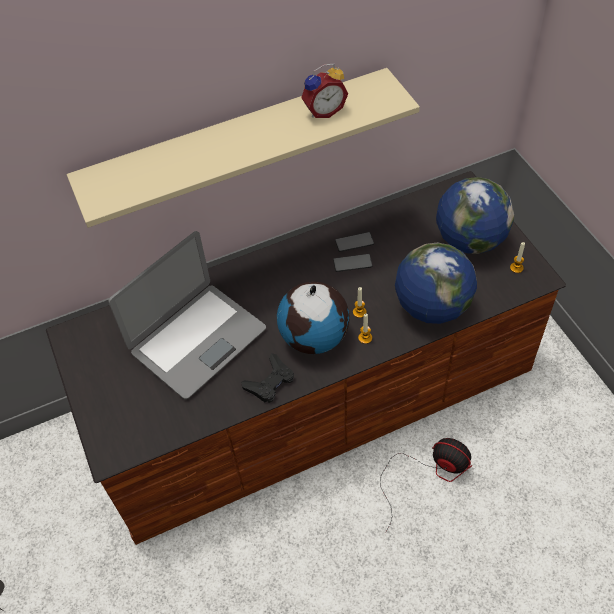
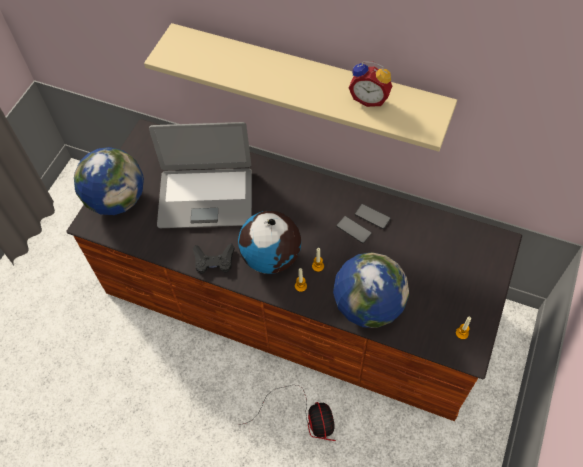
camera: 45 degrees right, 5 degrees up
(469, 240) = (453, 284): globe -> globe (117, 200)

